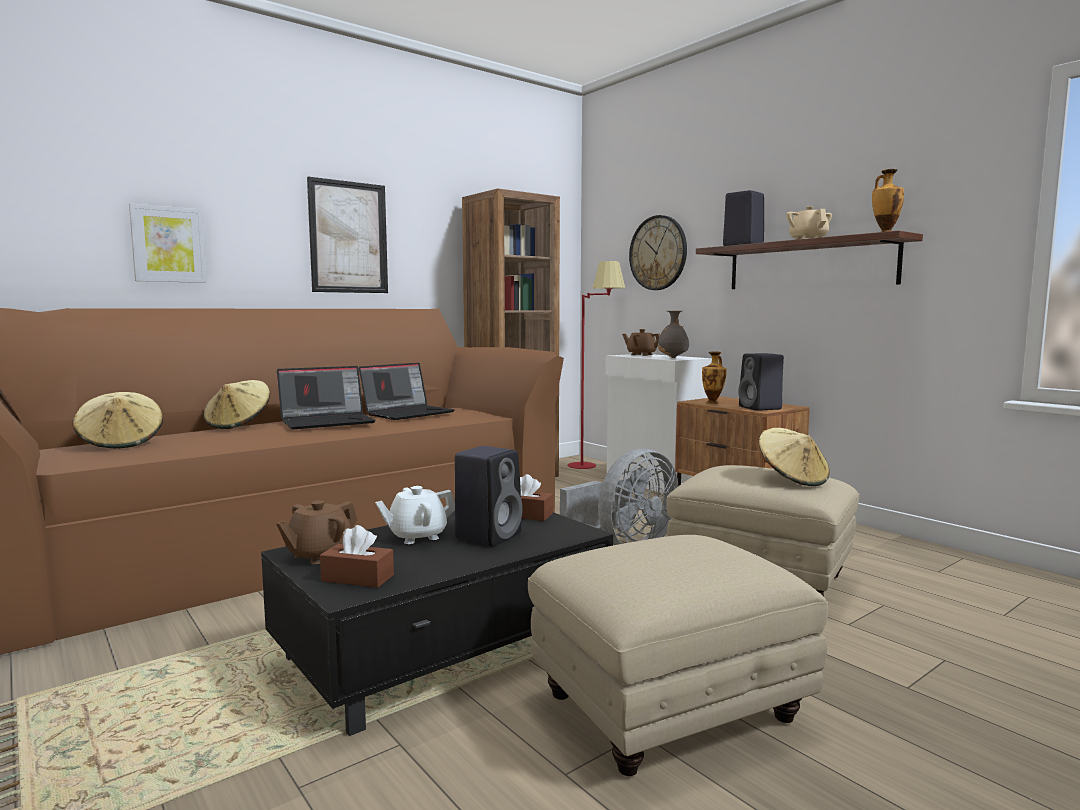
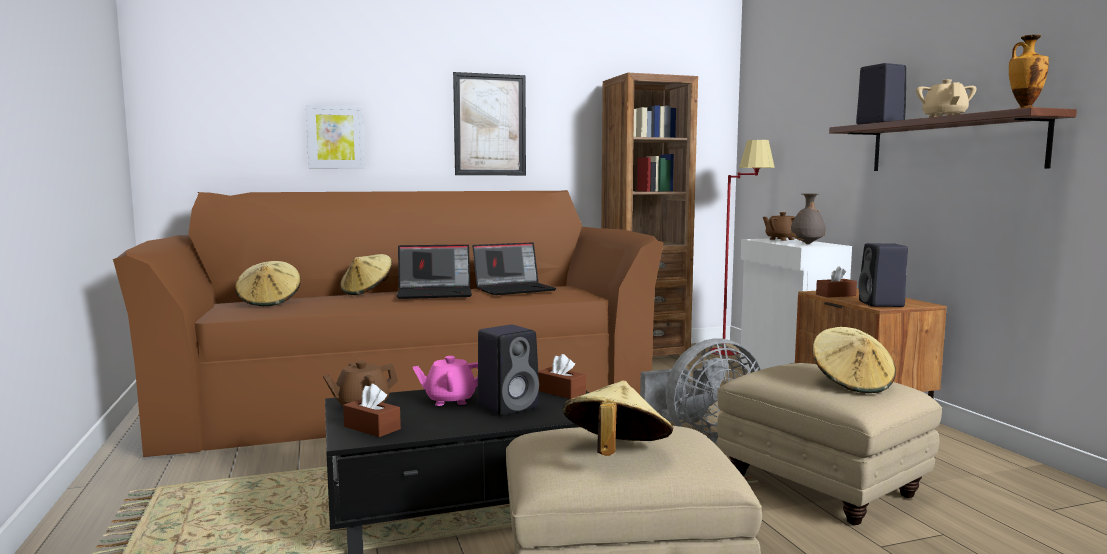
camera: 20 degrees right, 0 degrees up
(417, 536) = (450, 400): white teapot -> pink teapot
(658, 253) = (806, 130): wall clock -> none
(681, 569) = (615, 454): none -> beige hat
(713, 403) = (835, 295): vase -> brown tissue box

